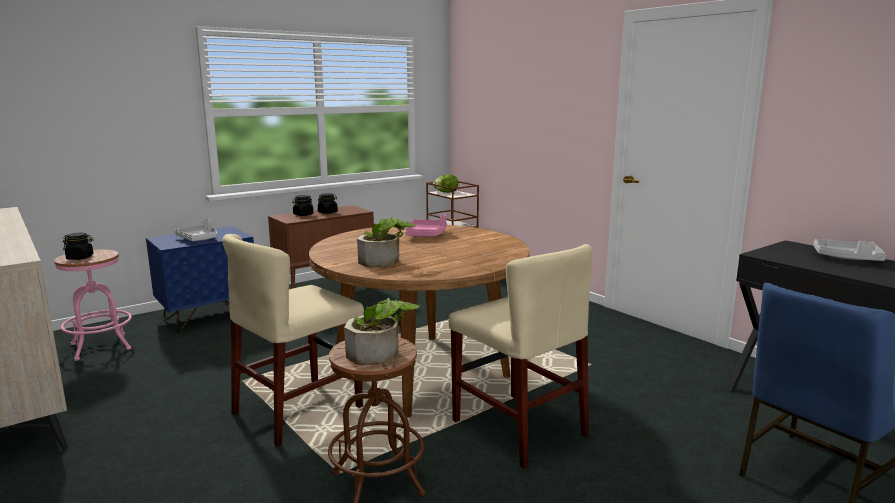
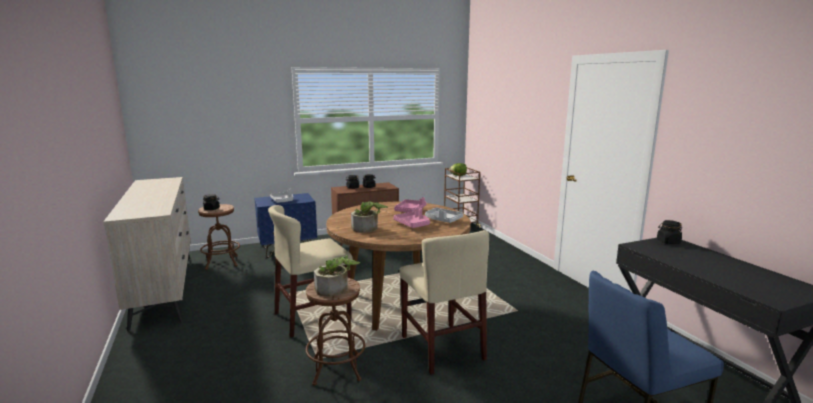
camera: 15 degrees right, 0 degrees up
(101, 346) = (222, 262): pink stool -> brown stool
(447, 251) = (413, 224): none -> pink tray
(793, 247) = (668, 242): none -> black jar
(847, 258) = (703, 255): grey tray -> grey tray (443, 220)

